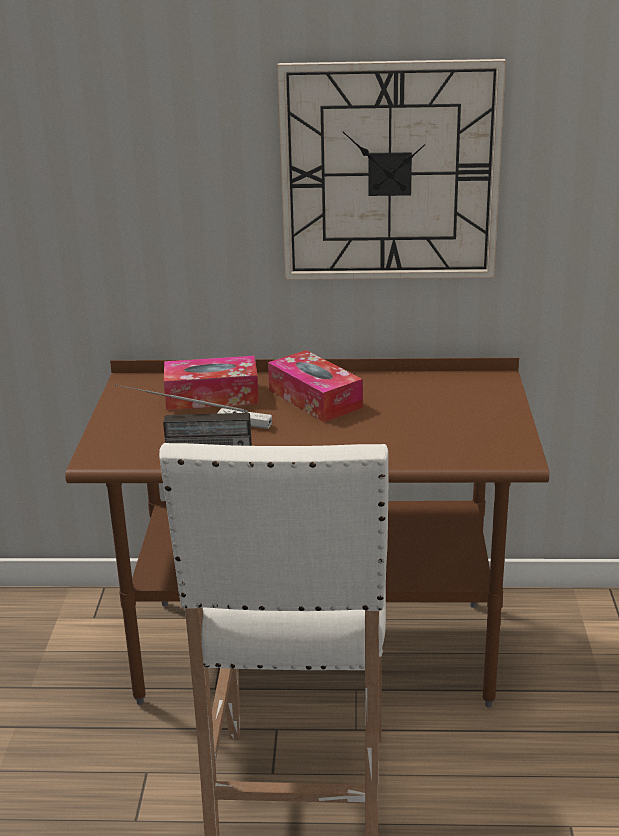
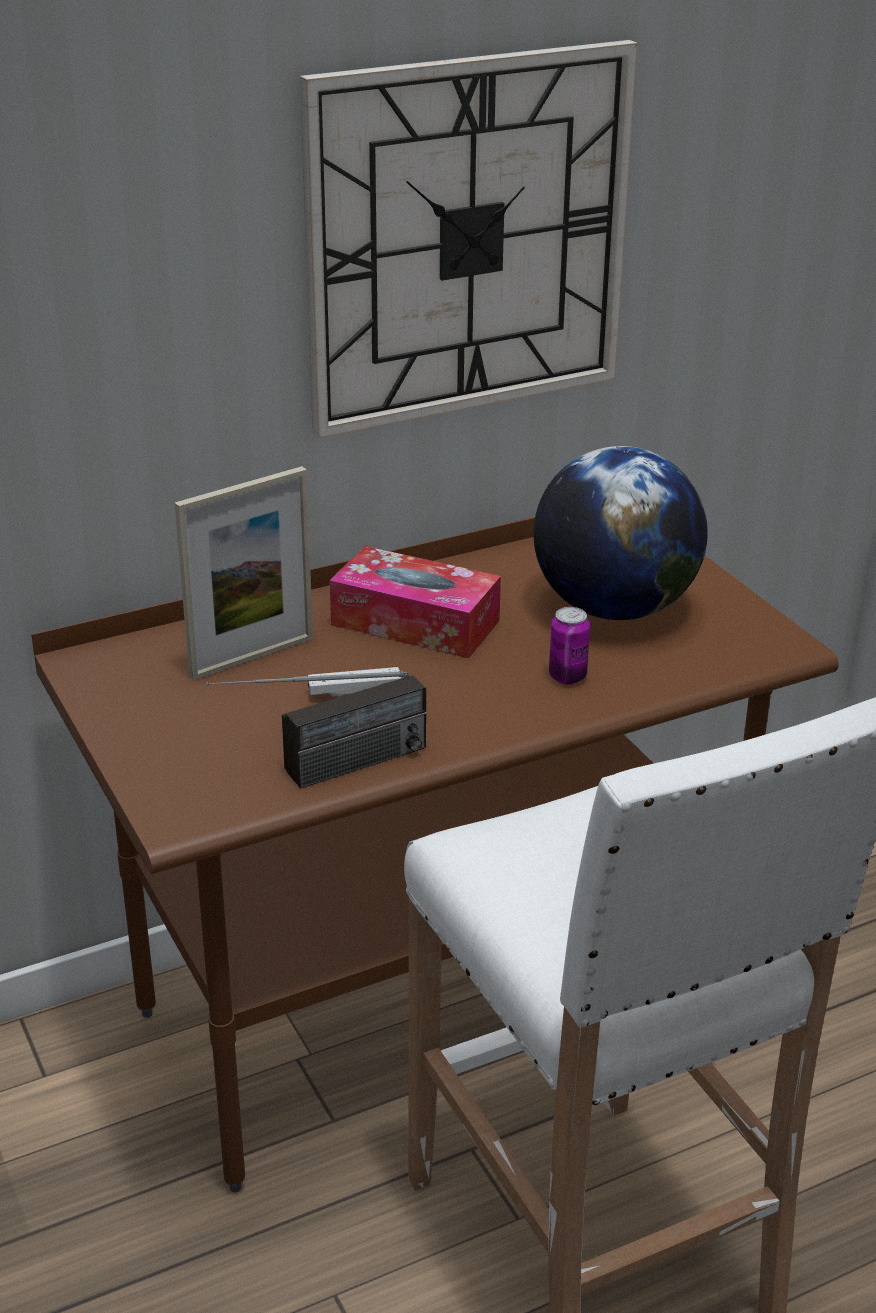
camera: 30 degrees left, 5 degrees up
(212, 396) = (252, 657): tissue box -> picture frame
(368, 443) = (567, 677): none -> can
(437, 416) = (614, 608): none -> globe

